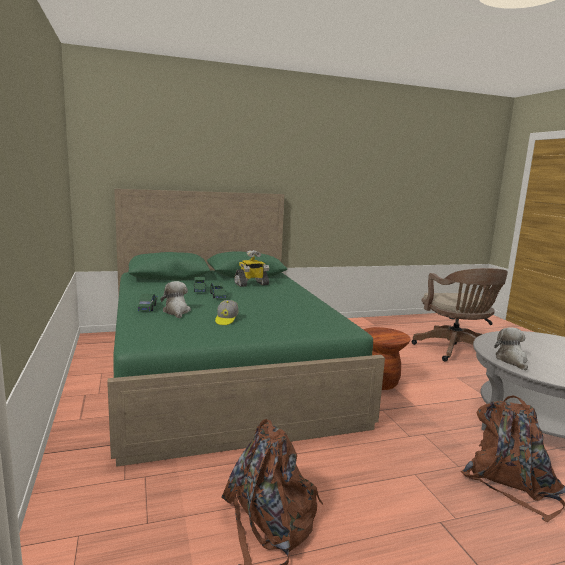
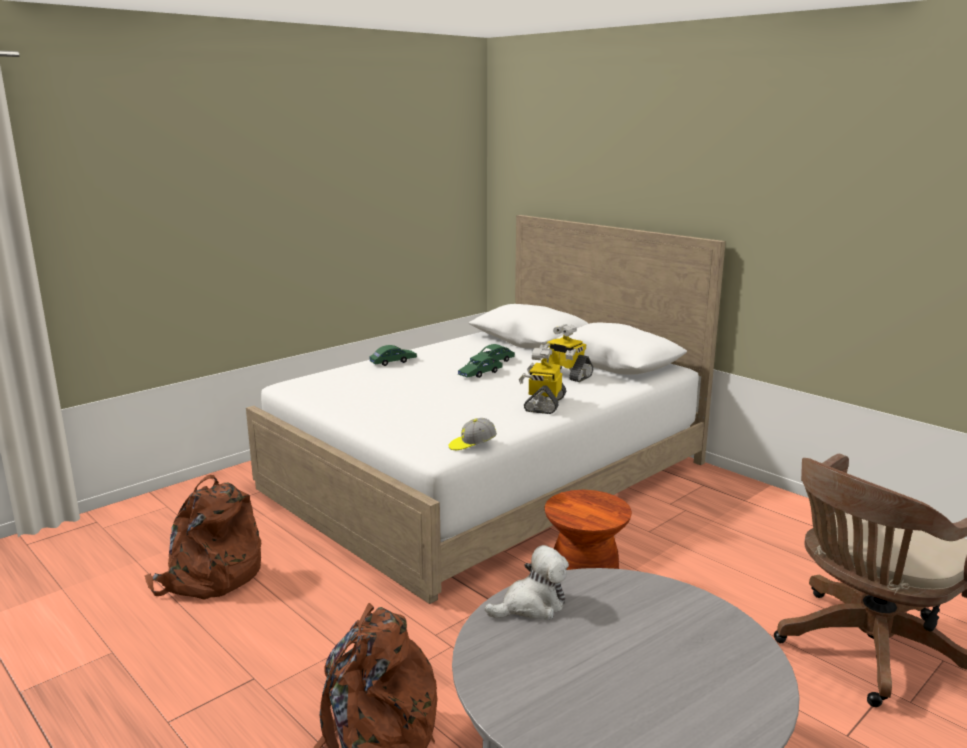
camera: 65 degrees right, 5 degrees up
(176, 312) = (394, 373): plush toy -> none
(223, 370) = (487, 475): green bed -> white bed
(226, 320) = (394, 395): cap -> cap (472, 445)
(294, 296) = (544, 404): none -> toy robot

